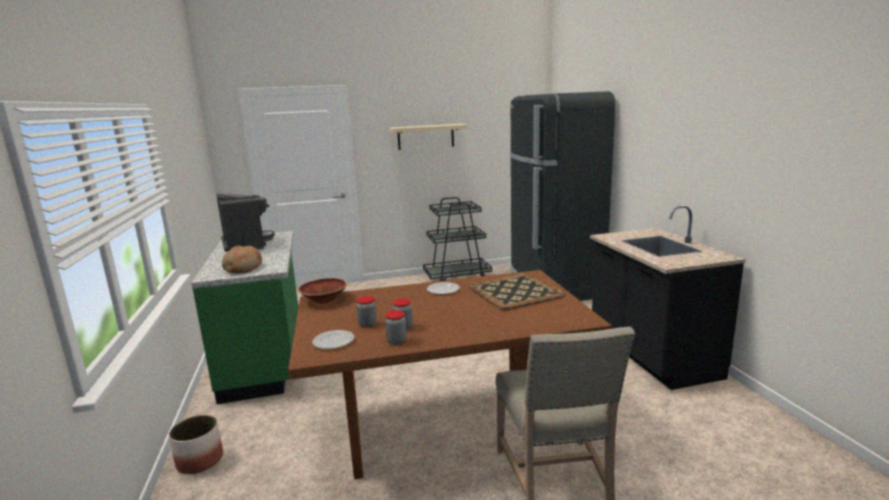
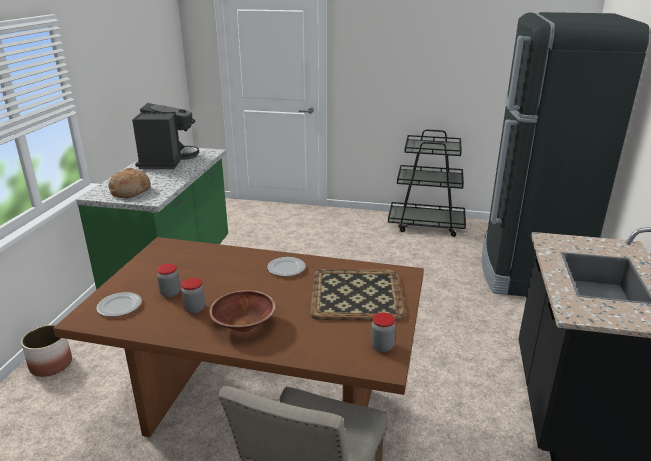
camera: 25 degrees right, 10 degrees up
(324, 300) = (169, 248): brown bowl -> brown bowl (244, 324)
(396, 341) = (169, 325): jar -> jar (382, 346)
(425, 136) = (415, 51): beige shelf -> none

